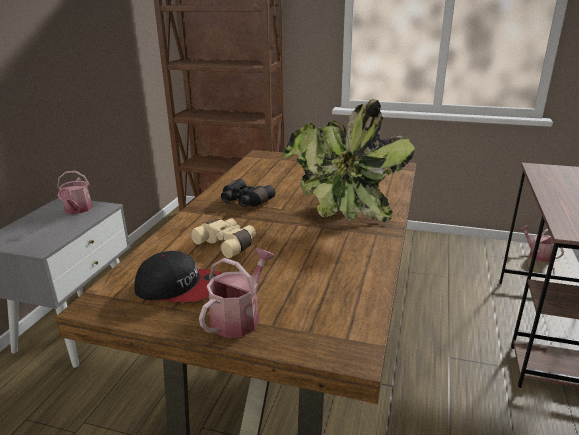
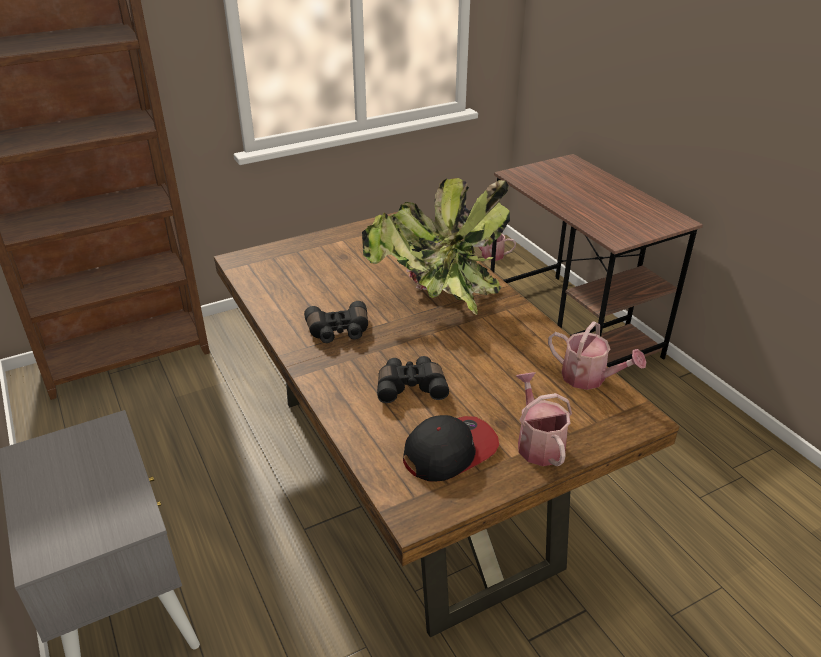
camera: 45 degrees left, 10 degrees up
(77, 210) = (75, 451): watering can -> watering can (589, 378)
(228, 244) = (411, 387): beige binoculars -> black binoculars

